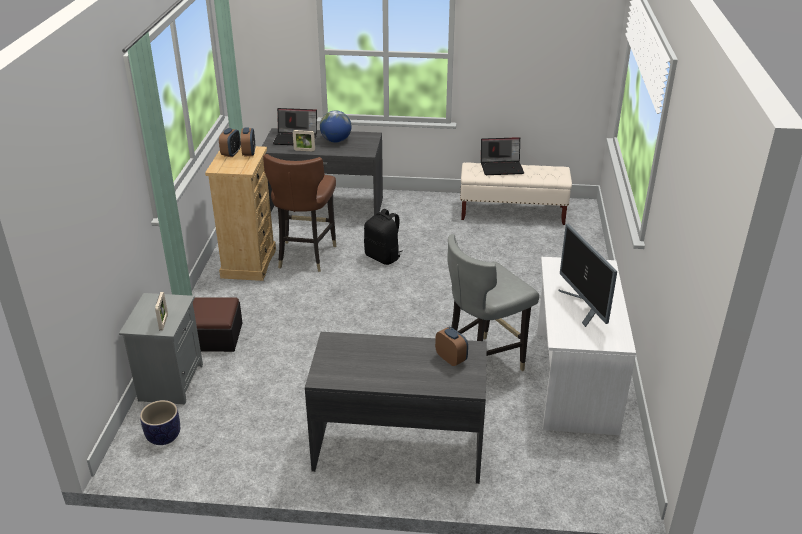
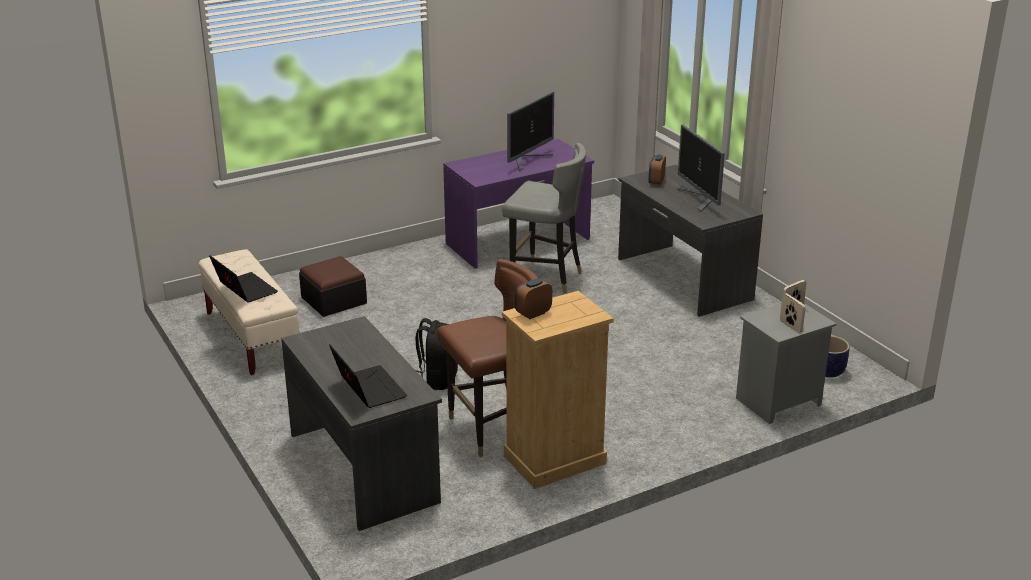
camera: 125 degrees left, 5 degrees down
(215, 337) = (695, 412): ottoman -> ottoman (334, 300)
(231, 154) = (550, 323): alarm clock -> none
(304, 150) = (398, 367): picture frame -> picture frame (790, 326)
(336, 141) = (343, 357): globe -> none
(380, 364) = (700, 199): none -> monitor
(573, 380) = (518, 242): white desk -> purple desk

